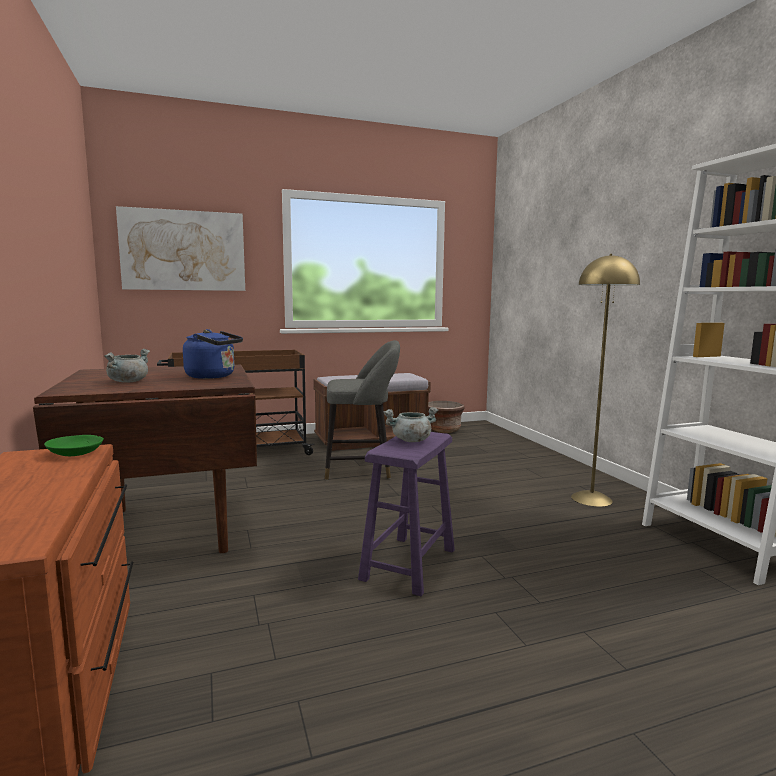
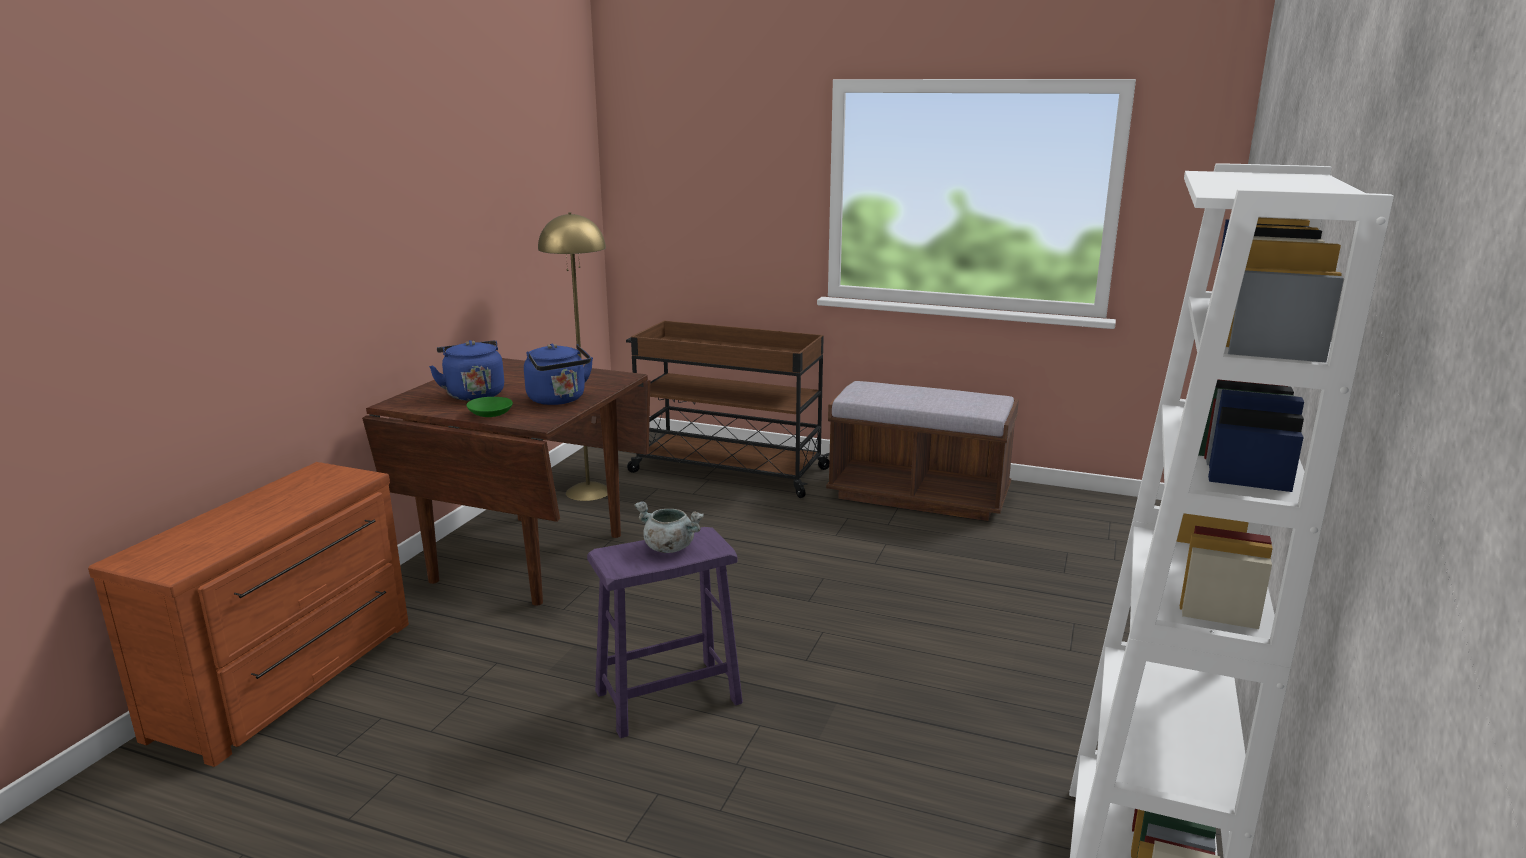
camera: 40 degrees right, 10 degrees up
(76, 453) = (347, 480): green bowl -> green bowl (491, 414)
(128, 381) = (473, 394): grey cooking pot -> blue kettle
(183, 250) = (697, 177): picture -> none
(362, 468) = (830, 541): grey stool -> none
(443, 430) = (1069, 506): brown planter -> none
(591, 499) = (1076, 716): yellow floor lamp -> yellow floor lamp (588, 491)

